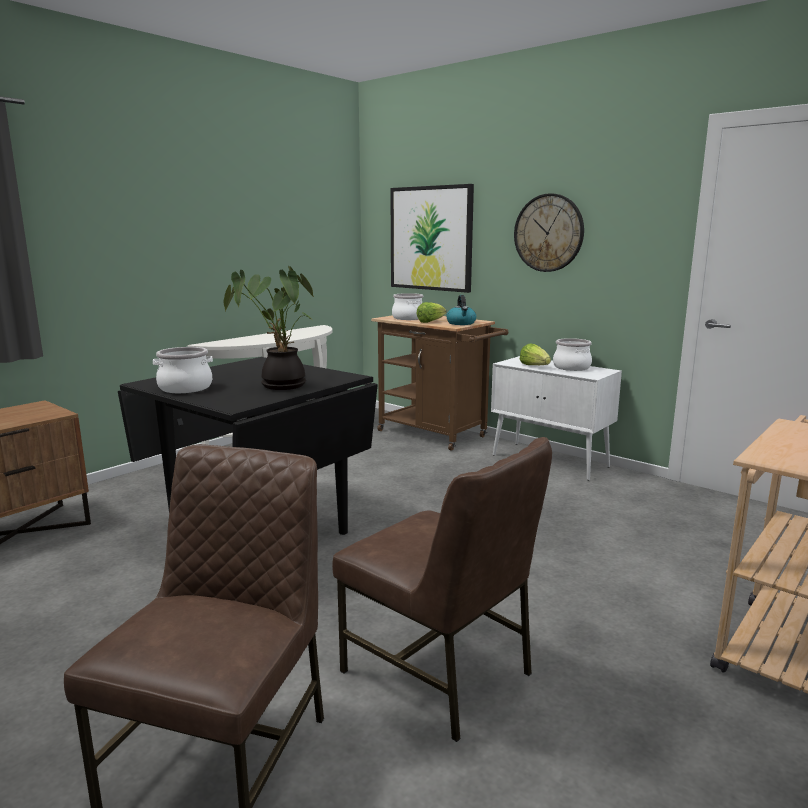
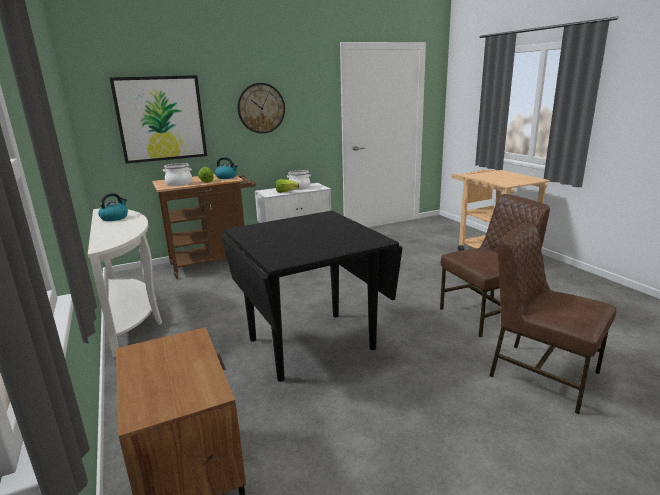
camera: 65 degrees left, 5 degrees up
(185, 388) = (311, 251): cooking pot -> none
(279, 385) = (333, 229): potted plant -> none
(297, 332) = (115, 218): none -> kettle

